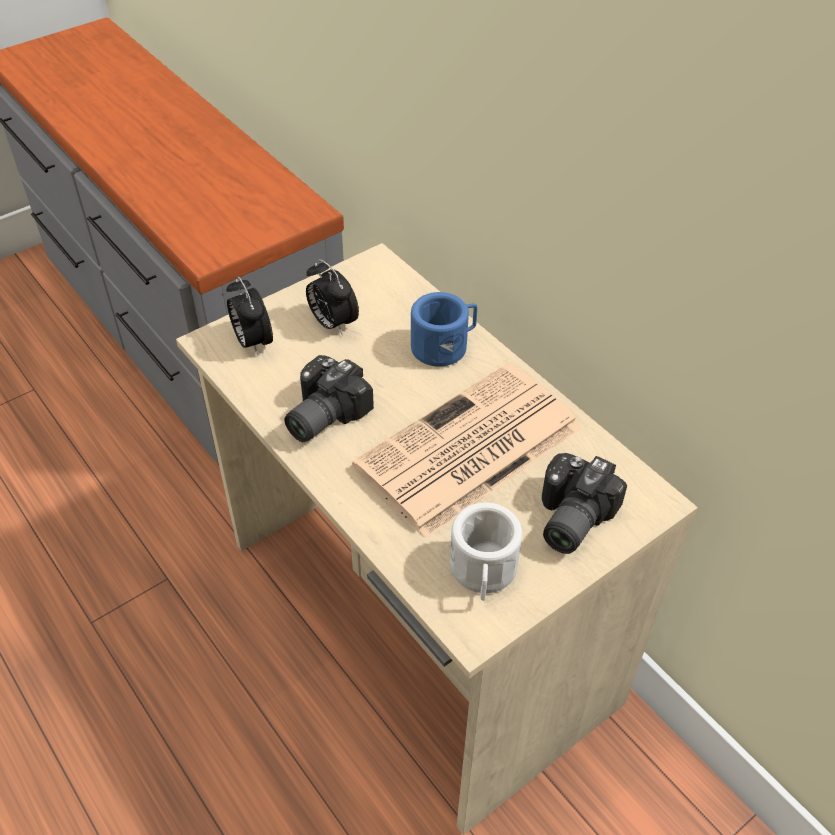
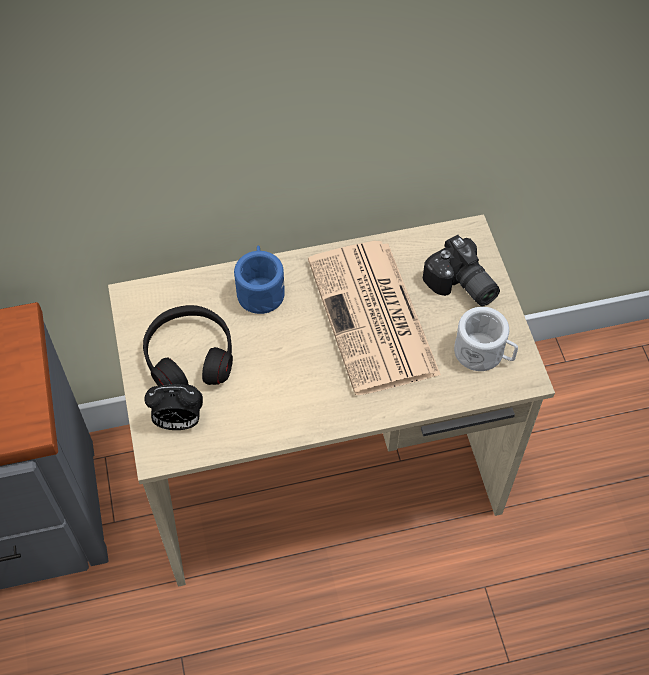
camera: 65 degrees left, 10 degrees up
(321, 414) = (289, 399): camera -> none
(332, 323) = (189, 356): alarm clock -> black headphones

